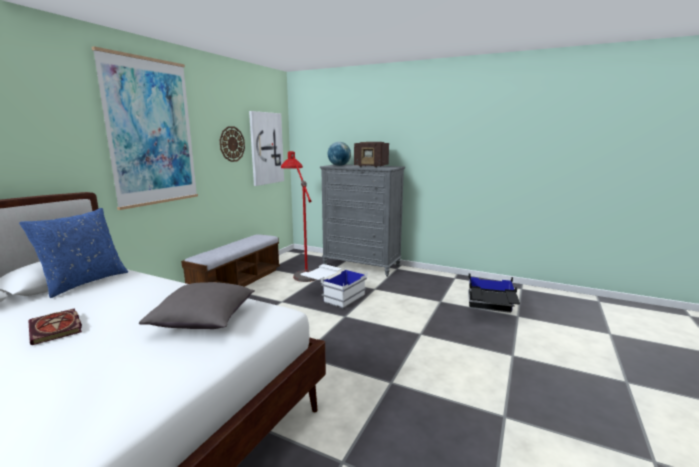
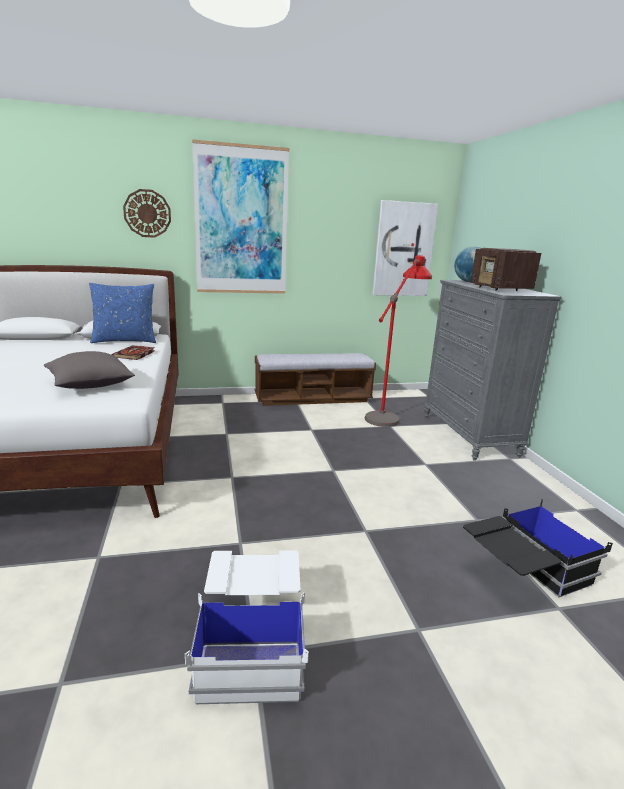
camera: 50 degrees right, 5 degrees up
(57, 328) = (47, 358): book -> book (134, 354)
(232, 144) = (345, 240): wall clock -> wall clock (147, 213)
(333, 295) = (366, 447): white storage box -> white storage box (252, 642)

